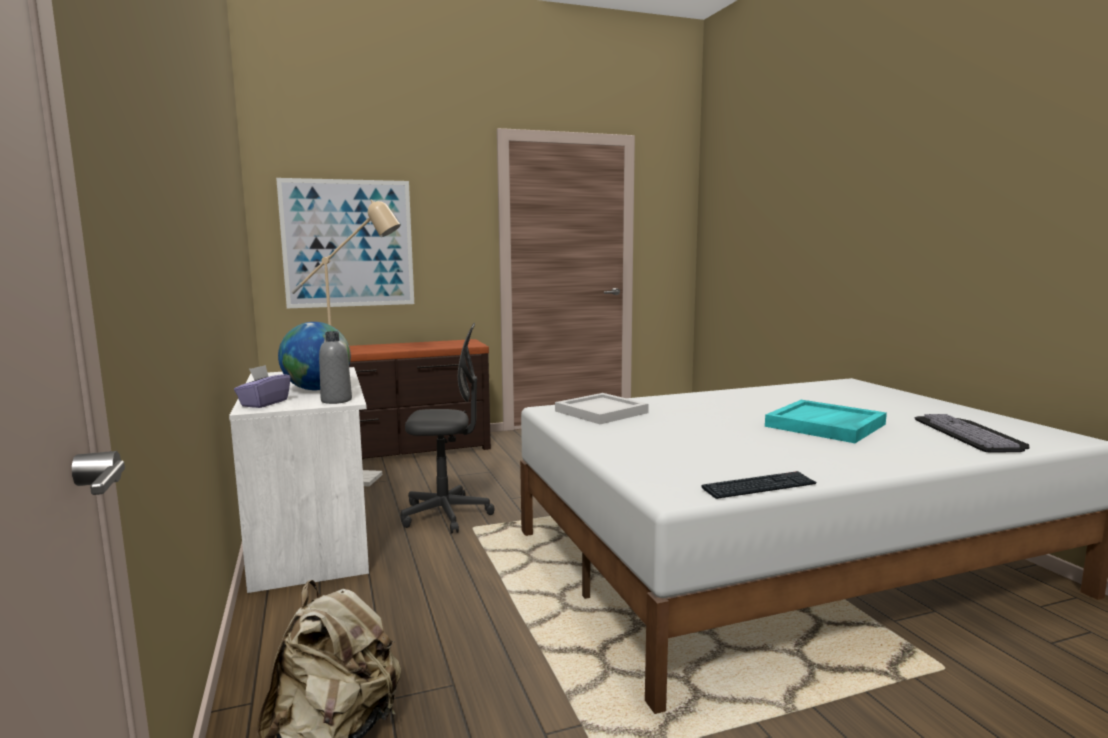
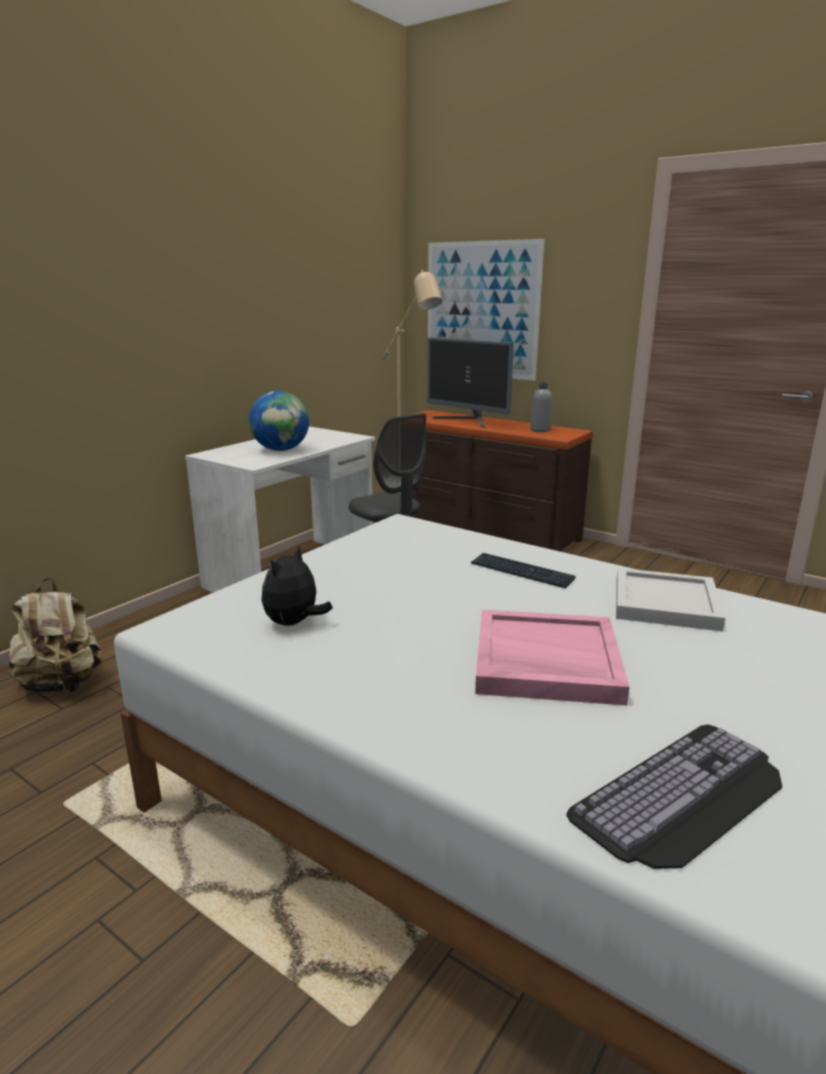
camera: 55 degrees right, 10 degrees up
(264, 403) = (224, 452): purple tissue box -> none
(336, 400) = (253, 462): grey bottle -> grey bottle (540, 430)
(369, 348) = (468, 421): none -> monitor
(601, 411) = (423, 541): white tray -> white tray (667, 603)
(711, 461) = (294, 623): none -> plush toy
(759, 487) = (221, 662): keyboard -> keyboard (521, 572)
(825, 425) = (545, 661): turquoise tray -> pink tray

